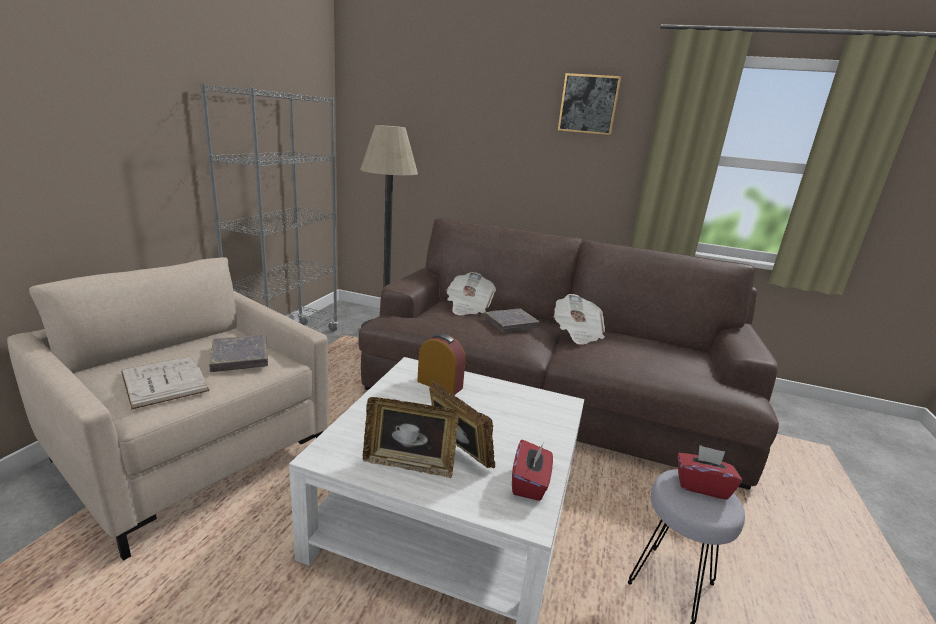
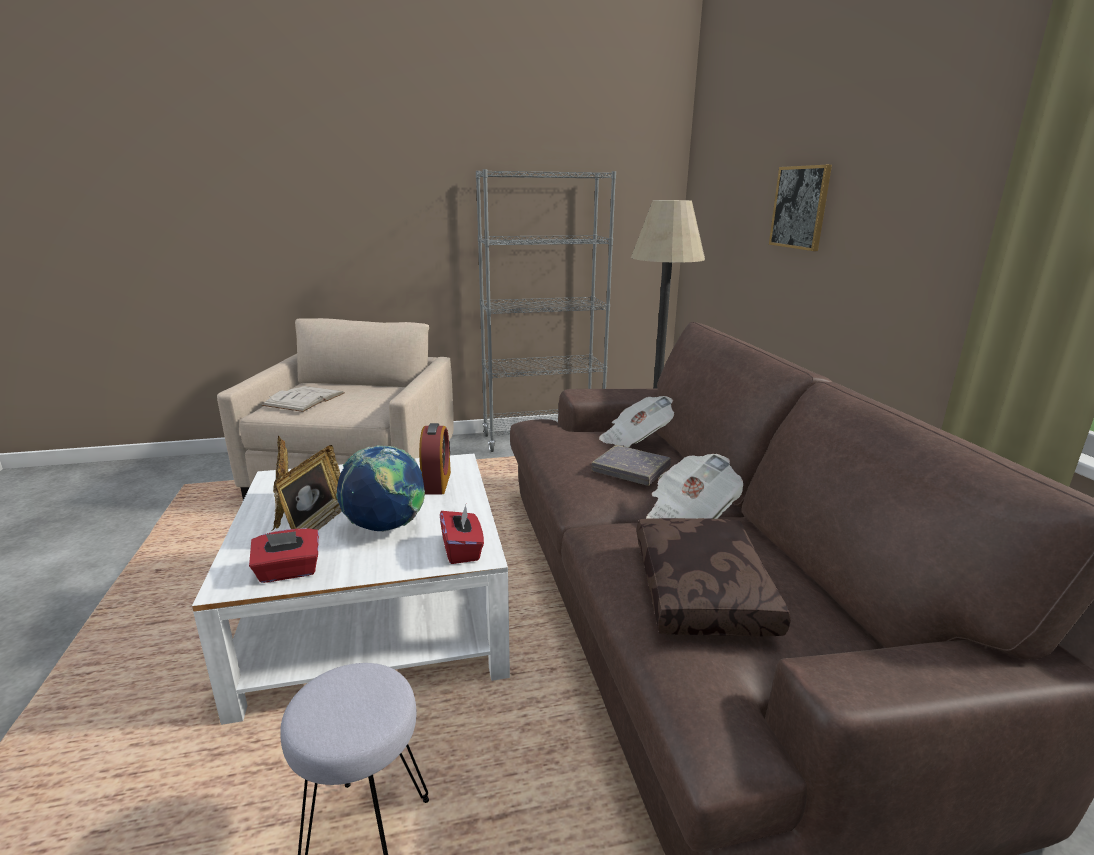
camera: 60 degrees right, 0 degrees up
(240, 357) = (362, 402): grey book -> none
(494, 424) = (386, 527): none -> globe
(588, 104) = (929, 132): picture -> picture (800, 207)
(653, 358) = (704, 591): none -> brown pillow
(701, 486) = (368, 702): red tissue box -> red tissue box (462, 550)

